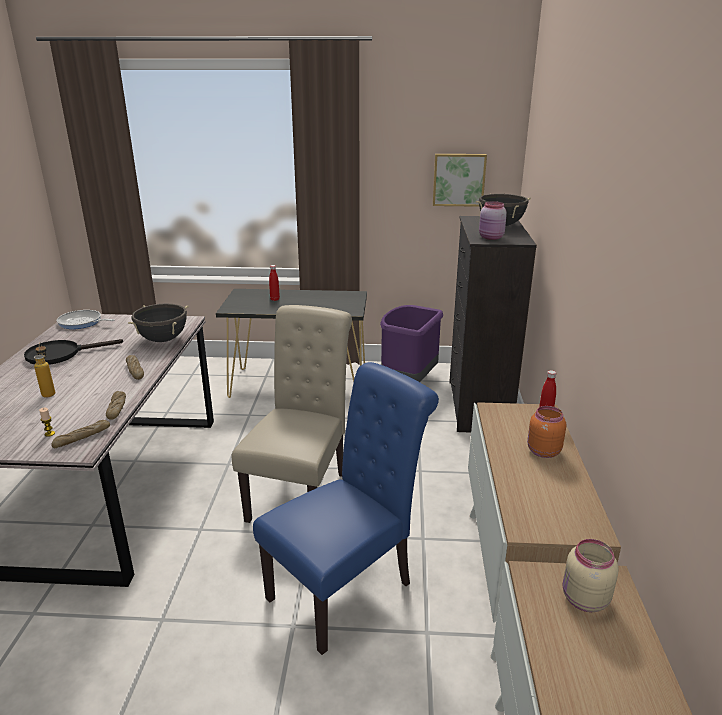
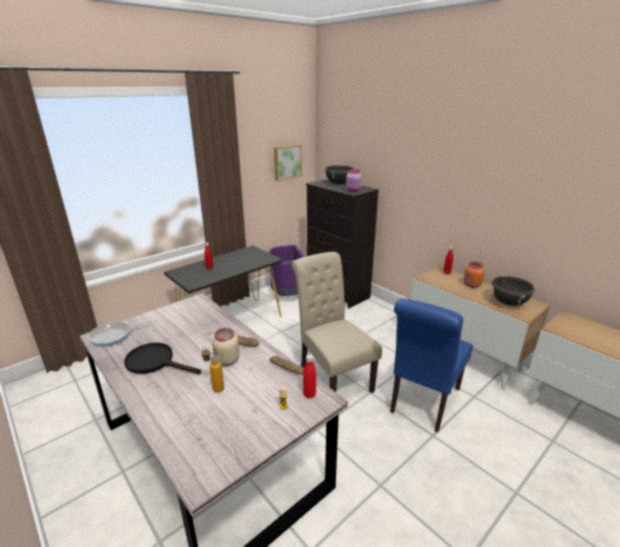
camera: 45 degrees left, 0 degrees up
(61, 354) = (155, 362): black frying pan -> black frying pan turned 90 degrees clockwise
(82, 438) = (309, 394): bread -> red bottle
(163, 340) = (210, 318): black cooking pot -> black cooking pot (508, 303)
(347, 587) = (423, 402): blue chair -> blue chair turned 150 degrees counterclockwise
(583, 599) = (577, 326): beige jar -> beige jar (226, 361)

